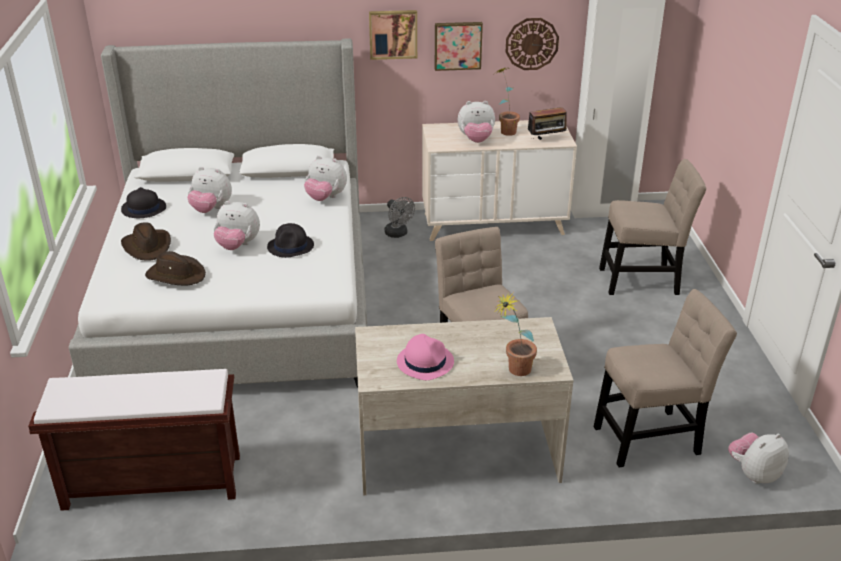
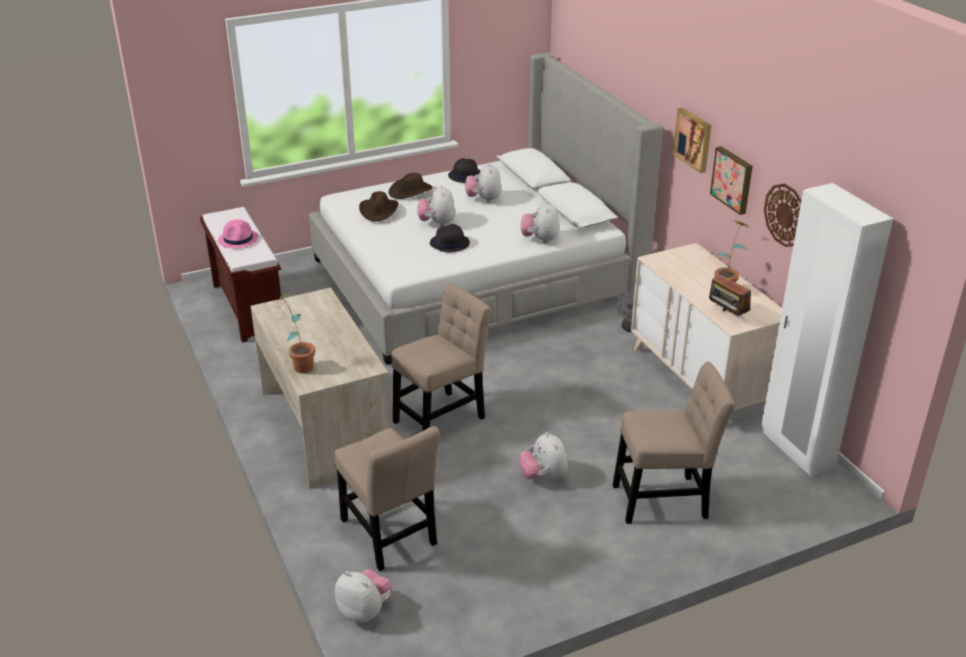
camera: 70 degrees right, 0 degrees up
(425, 361) = (297, 324): pink hat -> pink hat (238, 239)
(476, 140) = (686, 276): plush toy -> plush toy (543, 476)
(643, 280) = (665, 500): beige chair -> beige chair turned 75 degrees counterclockwise

